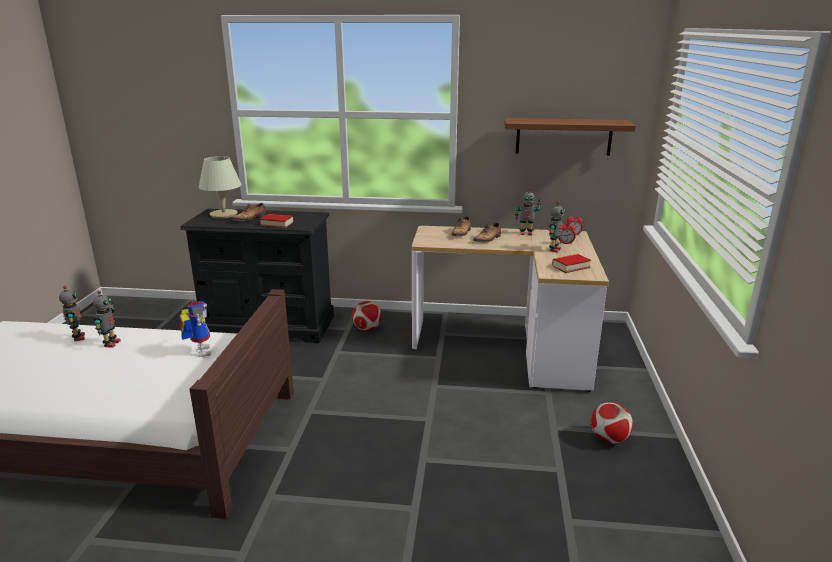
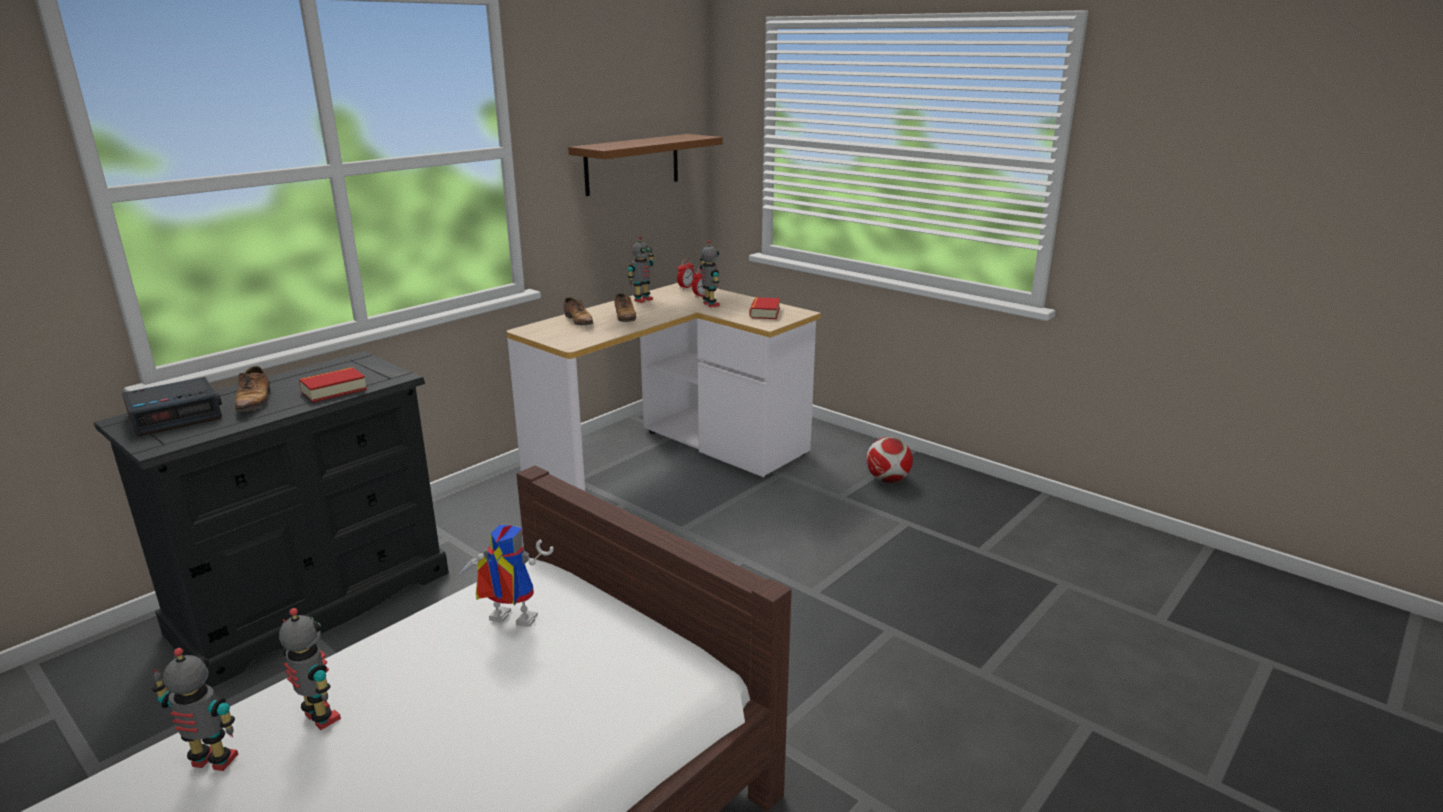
camera: 55 degrees left, 0 degrees up
(224, 214) = (176, 415): beige table lamp -> alarm clock
(367, 329) = (477, 523): football -> none

